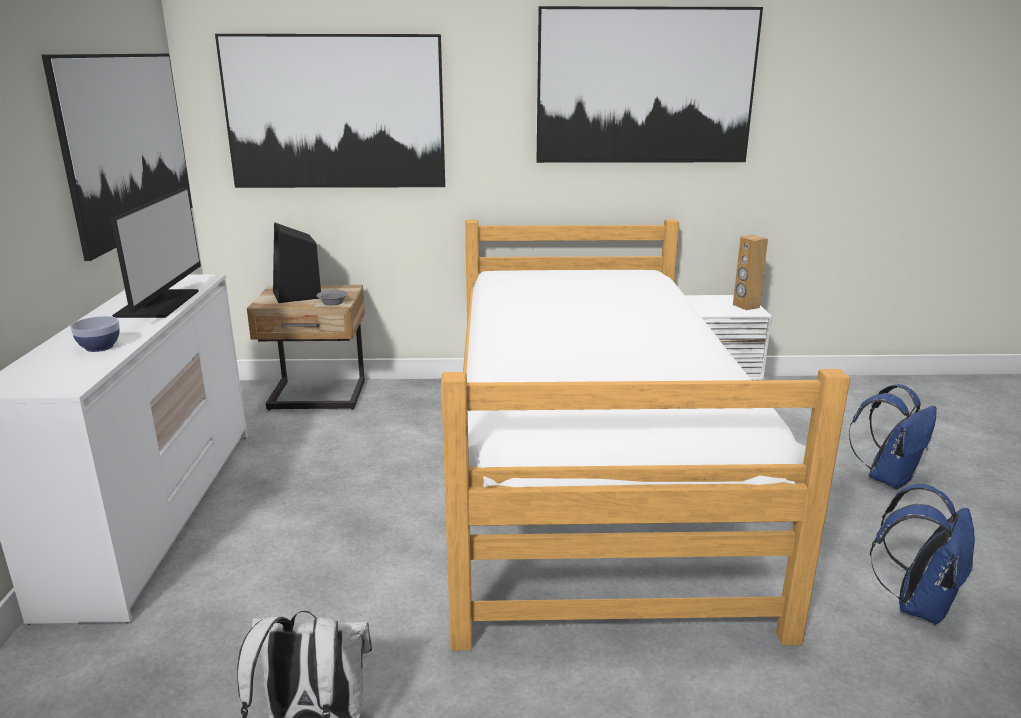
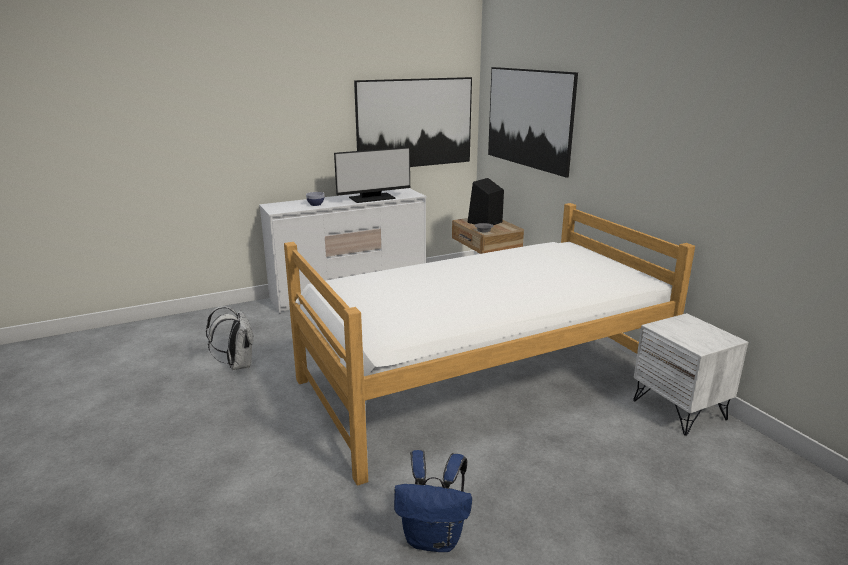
camera: 65 degrees right, 0 degrees up
(645, 87) = (691, 125): picture -> none
(745, 306) = (707, 342): brown speaker -> none
(888, 477) = (628, 522): blue backpack -> none

